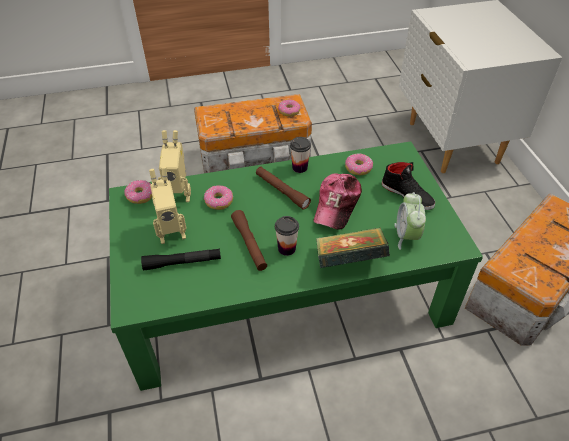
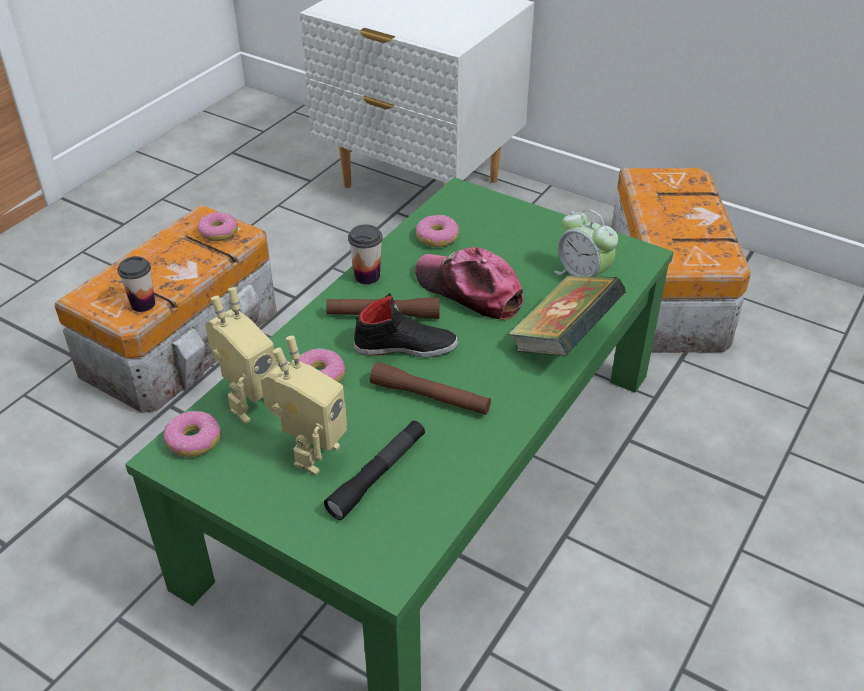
camera: 45 degrees left, 5 degrees down
(286, 248) = (479, 372): cup -> cup (143, 304)
(337, 205) = (469, 291): cap -> cap turned 150 degrees clockwise
(407, 194) = (527, 235): black shoe -> black shoe (405, 346)

